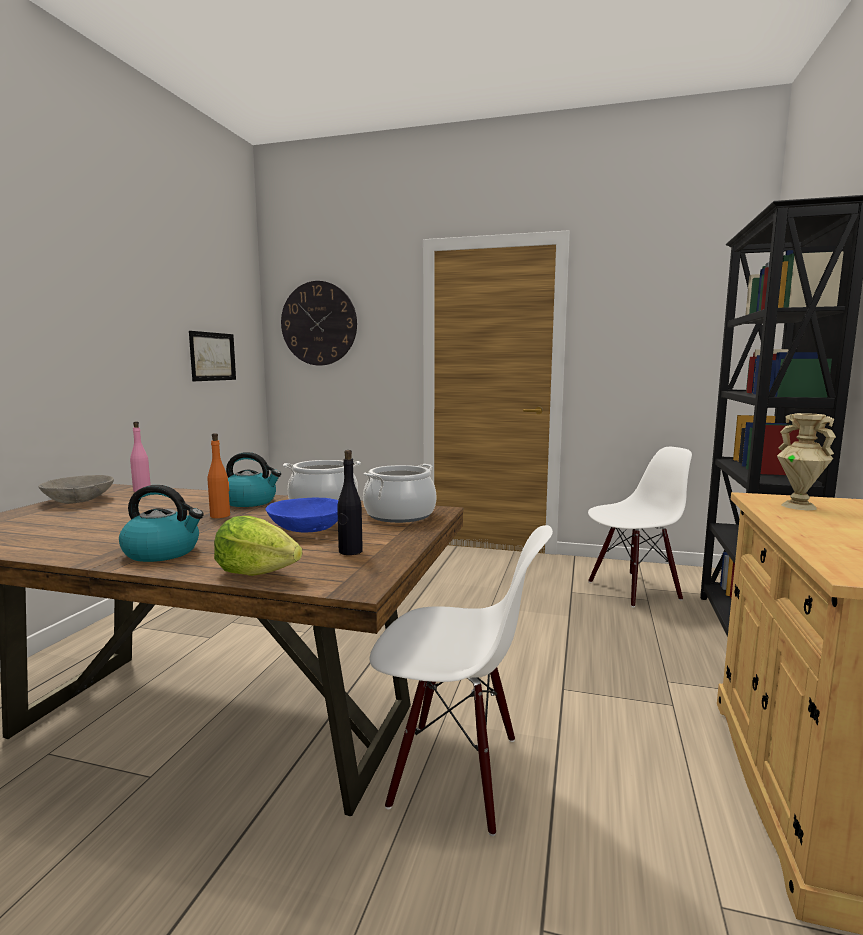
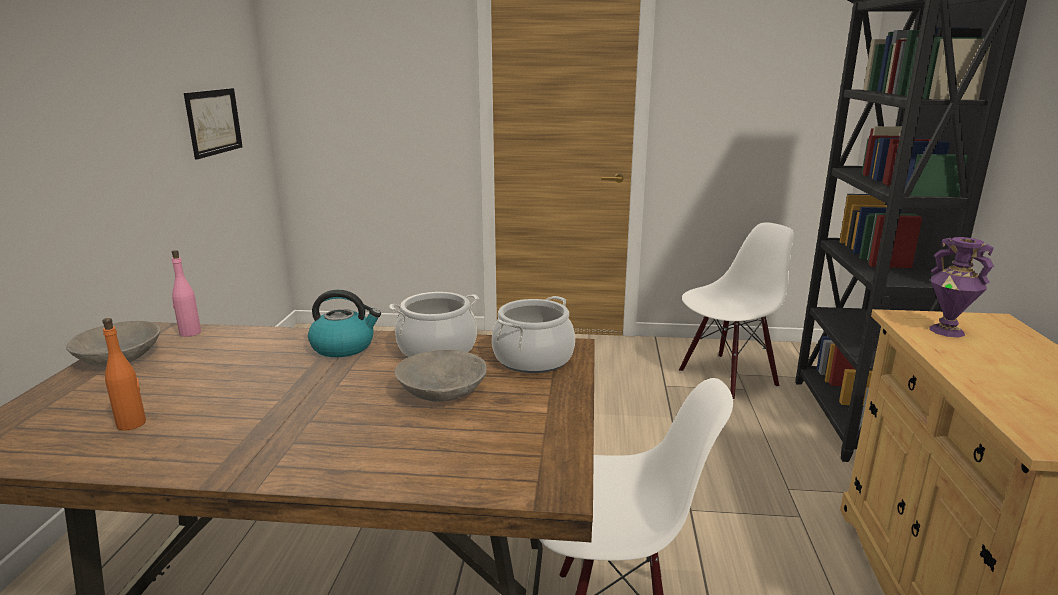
camera: 10 degrees left, 10 degrees up
(163, 552) = (298, 451): kettle -> none
(220, 515) = (323, 376): orange bottle -> orange bottle (132, 423)
(256, 572) = (432, 476): lettuce -> none
(306, 529) = (441, 392): blue bowl -> grey bowl
(319, 323) = (341, 68): wall clock -> none
(350, 551) = (515, 429): black bottle -> none
(799, 506) = (947, 331): beige vase -> purple vase

